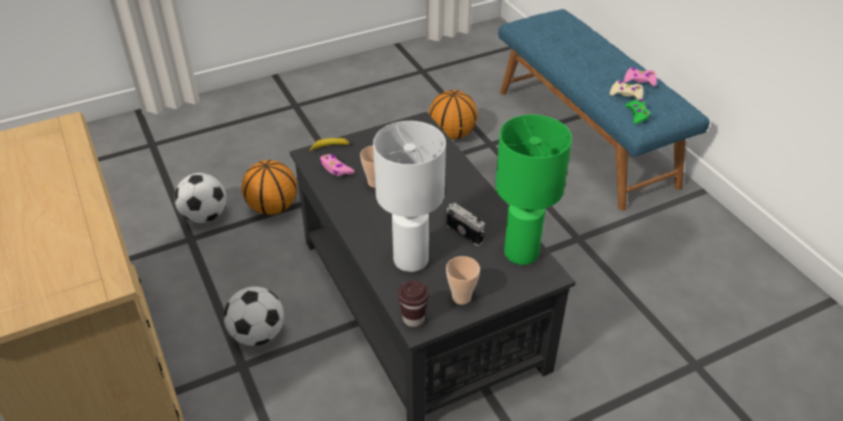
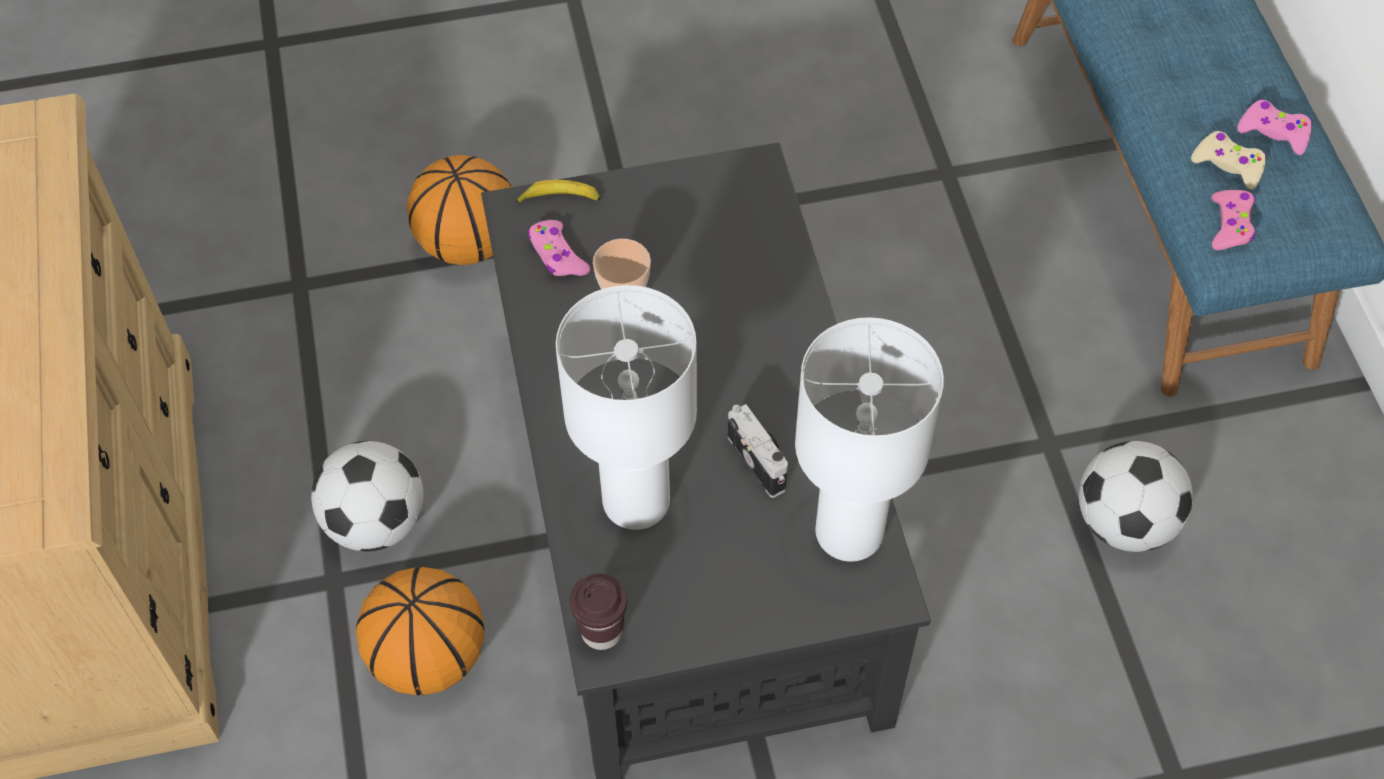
camera: 15 degrees right, 15 degrees up
(205, 216) = (336, 237): football -> football (1124, 522)
(451, 134) = (874, 132): basketball -> basketball (427, 657)
(461, 297) = (703, 606): cup -> none
(522, 253) = (850, 534): green table lamp -> white table lamp
(637, 114) = (1230, 225): green game controller -> pink game controller

